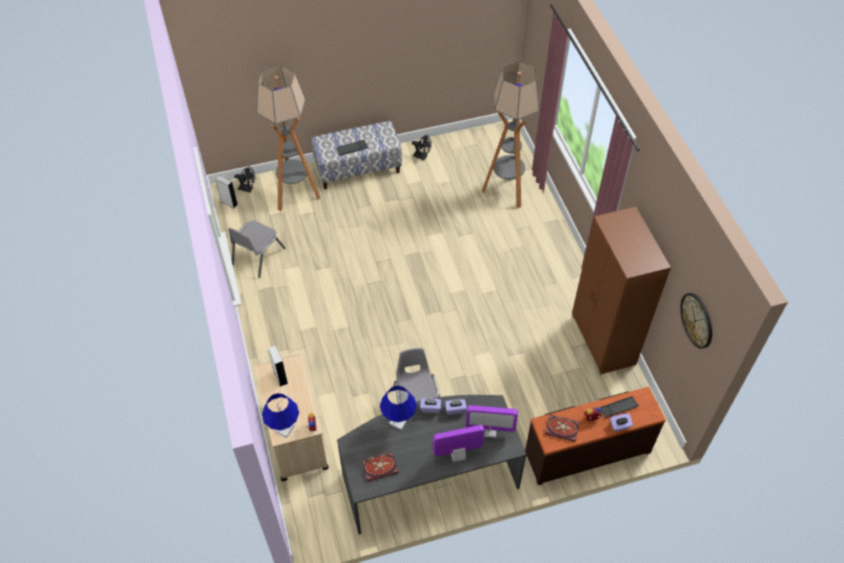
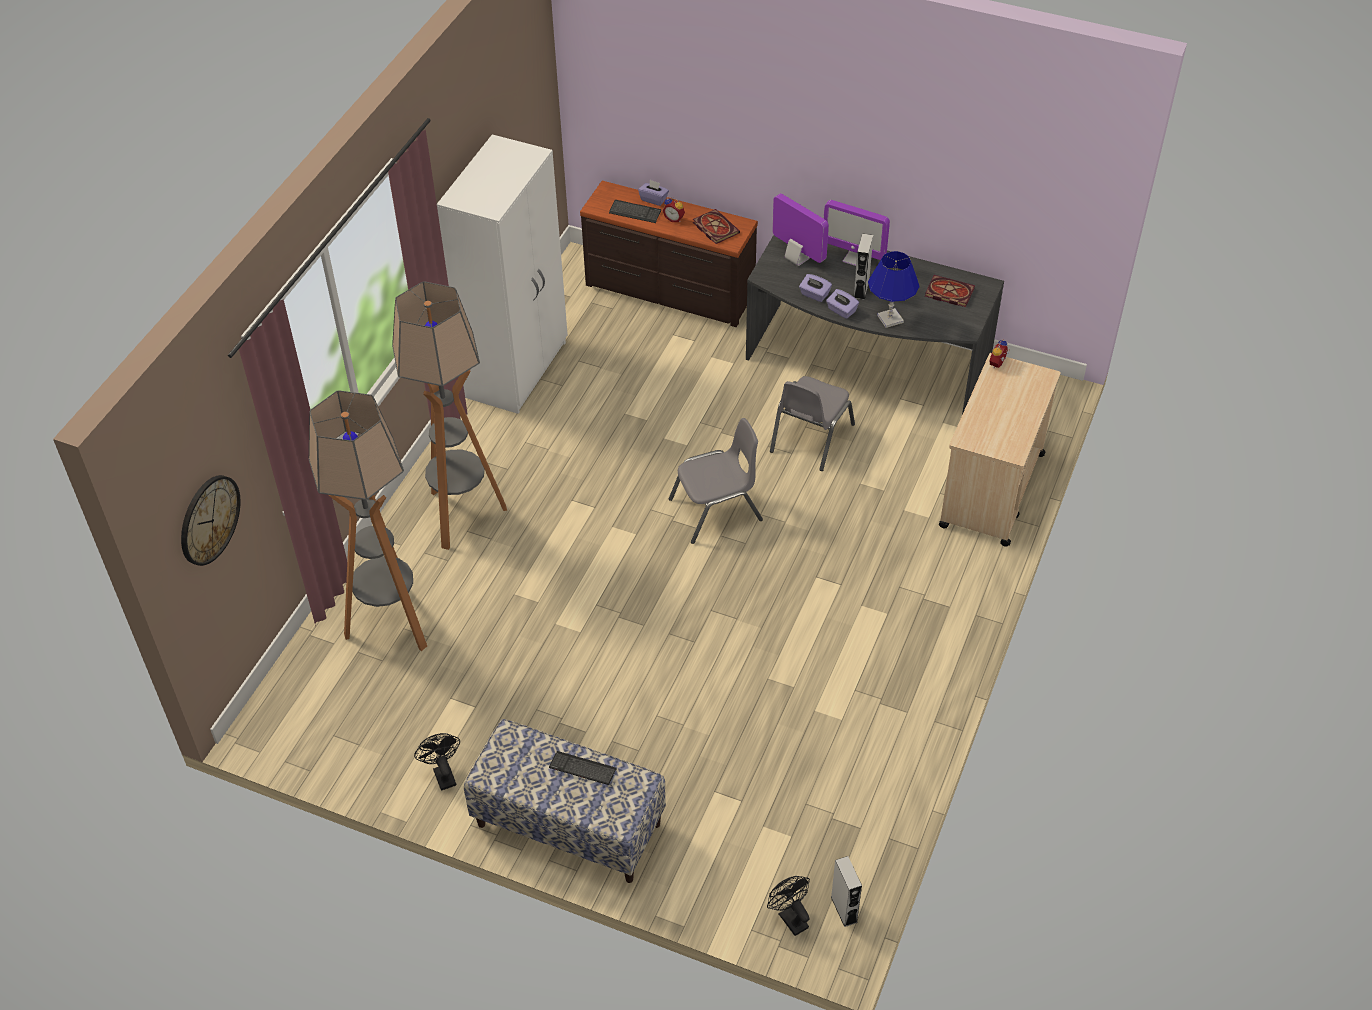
camera: 140 degrees left, 5 degrees down
(257, 256) = (867, 769): grey chair -> grey chair (716, 510)
(280, 377) = (997, 435): grey speaker -> grey speaker (861, 289)
(284, 429) = (1033, 379): blue table lamp -> none
(295, 195) = (718, 844): floor lamp -> floor lamp (462, 515)
(603, 341) = (518, 369): brown wardrobe -> white wardrobe
(697, 320) = (526, 100): wall clock -> wall clock (209, 519)

